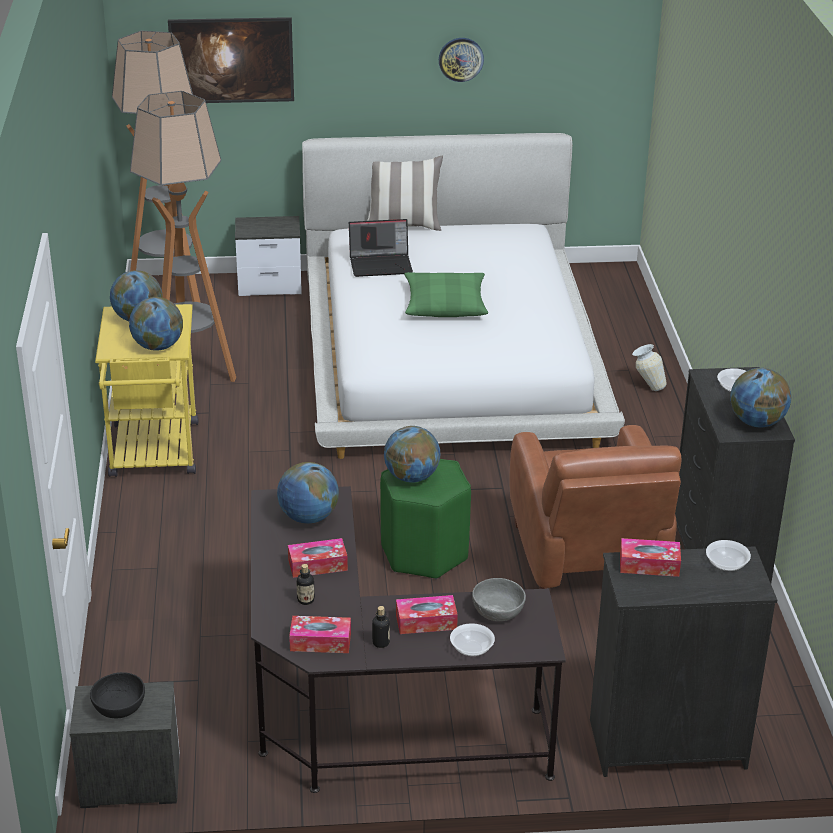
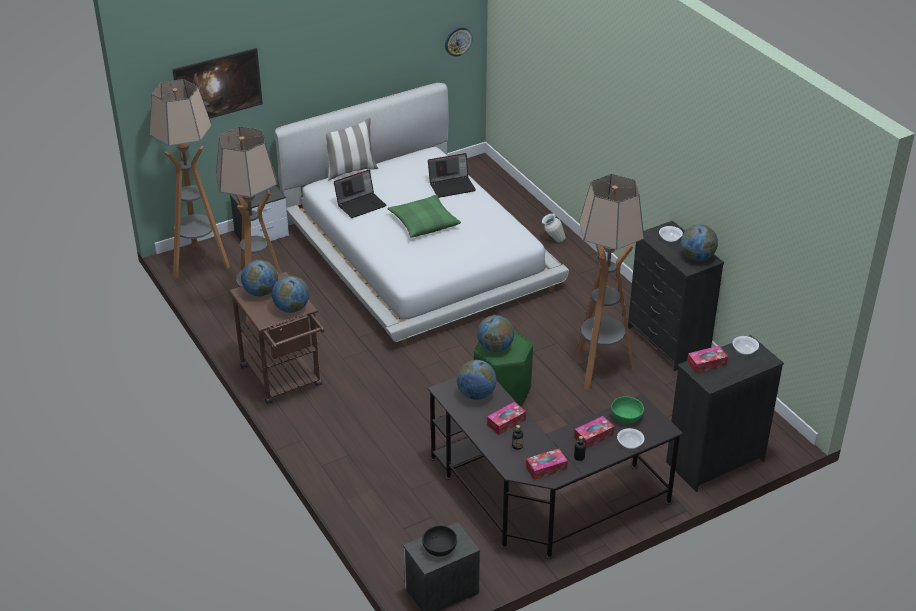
camera: 25 degrees left, 5 degrees up
(154, 455) = (284, 380): yellow cart -> brown cart
(461, 59) = (367, 49): wall clock -> wall clock (458, 41)
(498, 611) = (626, 416): grey bowl -> green bowl
(520, 271) = (452, 186): none -> laptop
(587, 565) = (599, 369): brown armchair -> floor lamp

